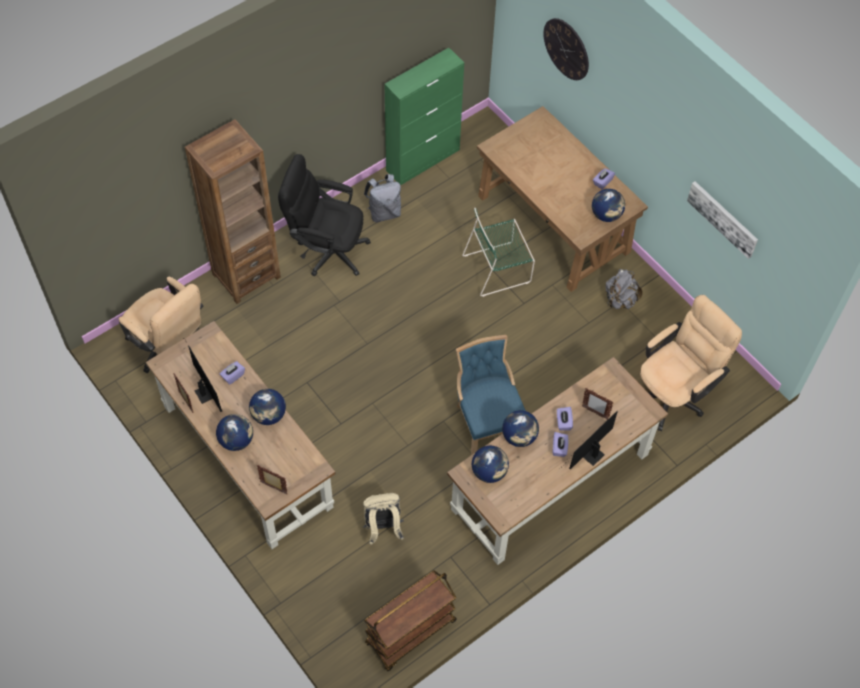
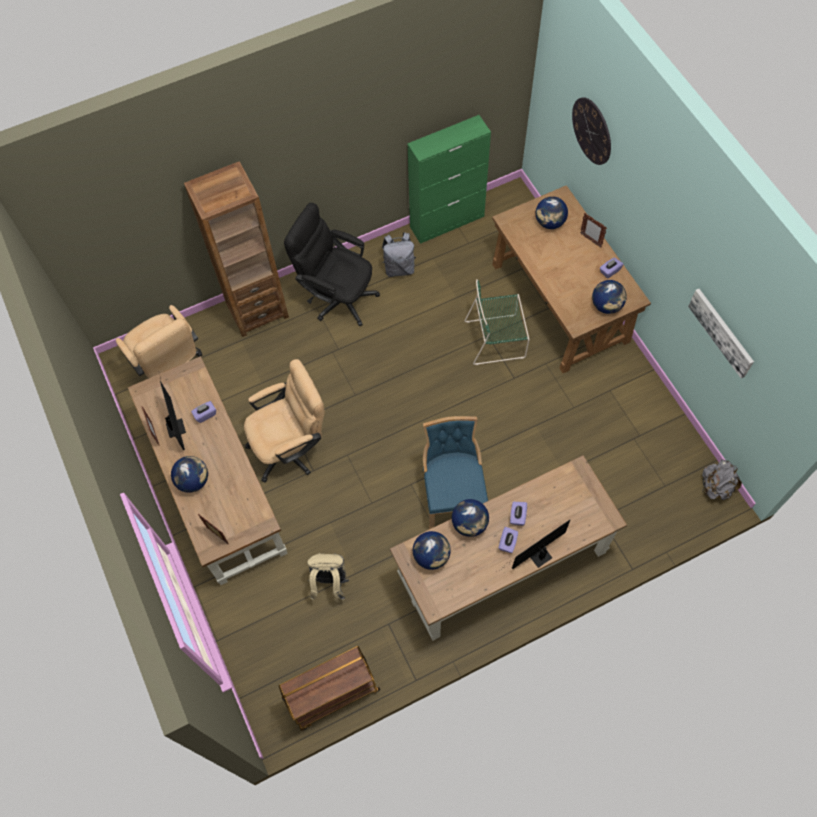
camera: 15 degrees right, 5 degrees up
(269, 415) = (230, 460): globe -> globe (549, 222)
(594, 412) = (551, 511): picture frame -> picture frame (590, 240)
(620, 300) = (609, 389): grey backpack -> grey backpack (715, 486)
(674, 393) = (644, 493): beige office chair -> beige office chair (291, 447)

